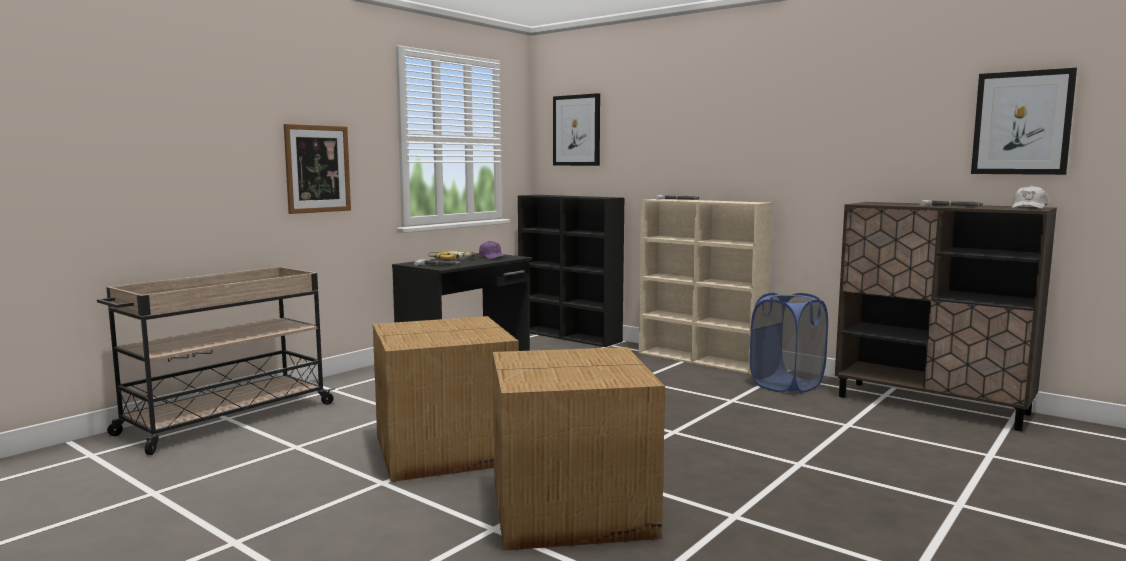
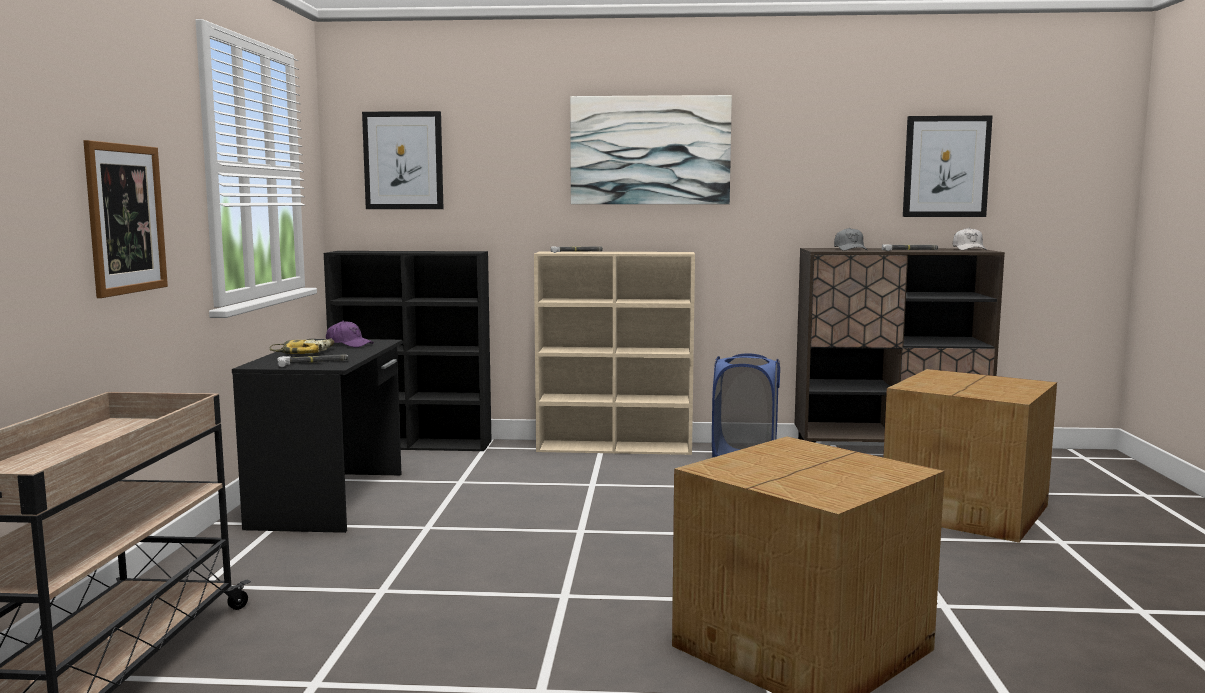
camera: 35 degrees left, 0 degrees up
(447, 450) = (540, 624): cardboard box -> cardboard box (968, 510)
(742, 117) = (650, 150): none -> picture
(896, 204) = (850, 249): none -> grey cap

